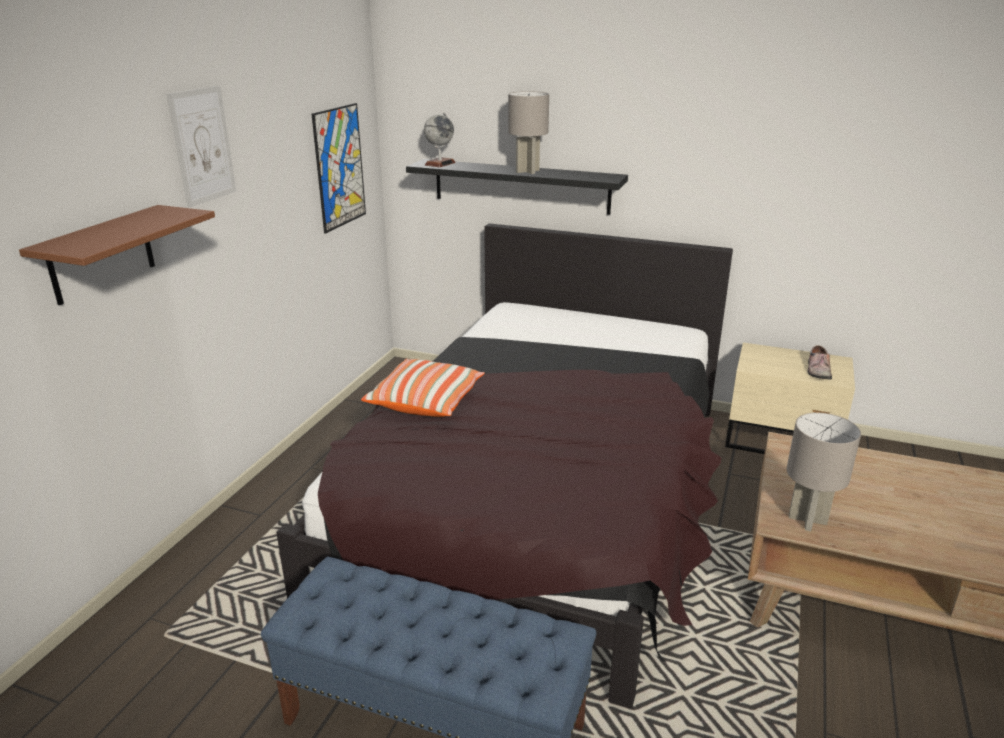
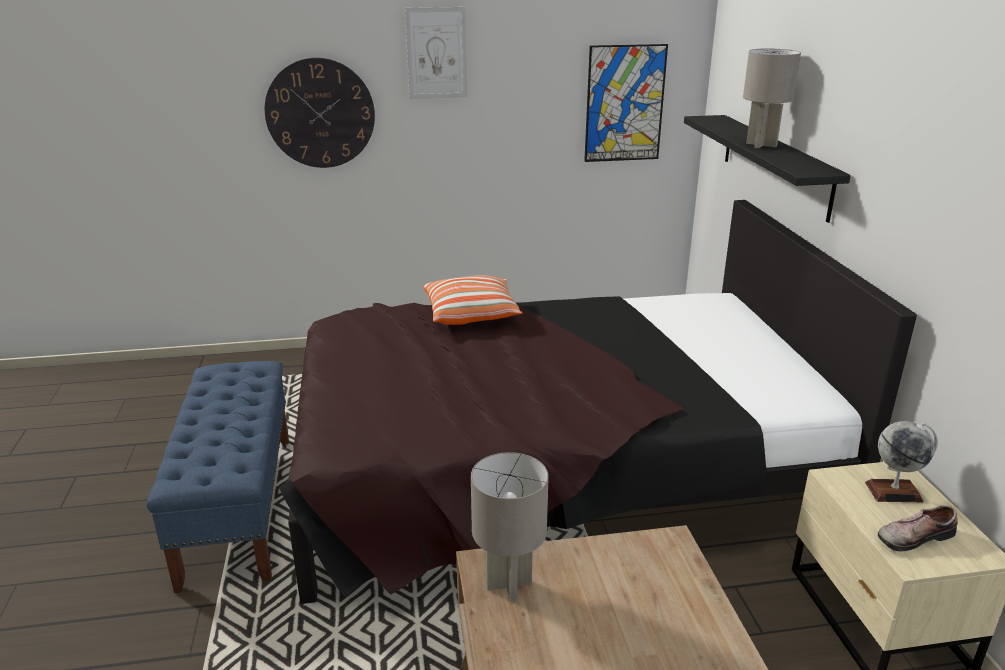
camera: 60 degrees right, 0 degrees up
(101, 255) = (320, 113): brown shelf -> wall clock
(440, 164) = (717, 121): globe -> globe (893, 492)

